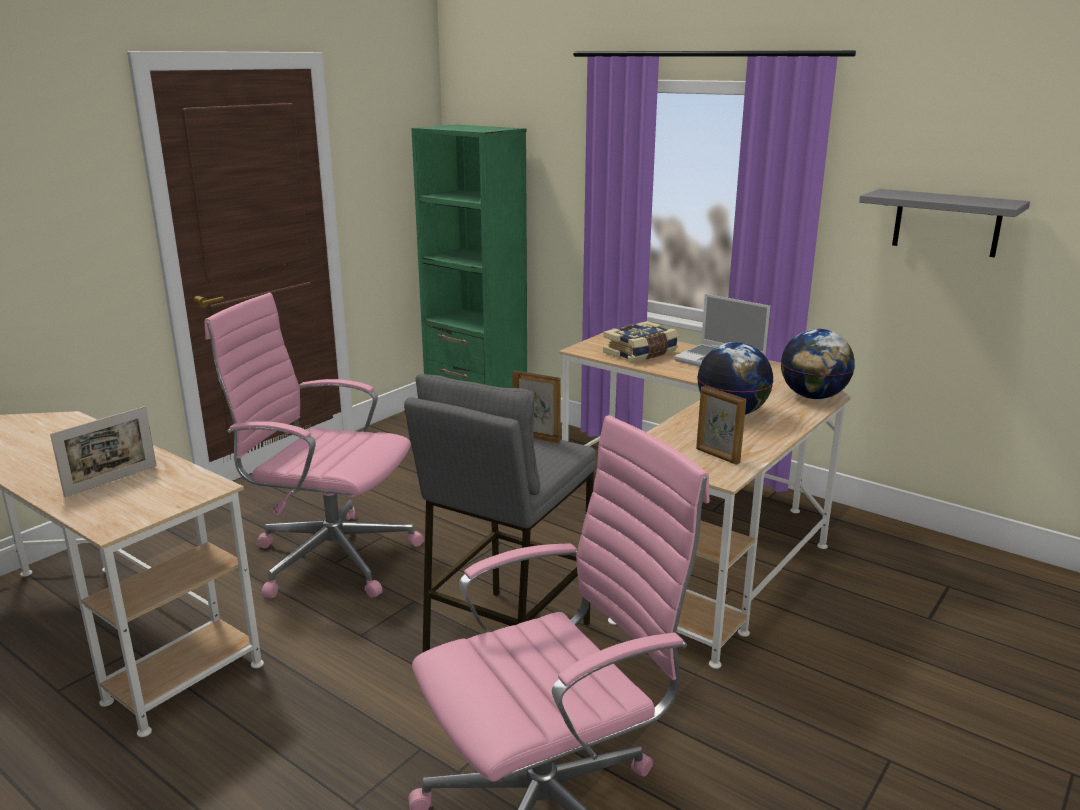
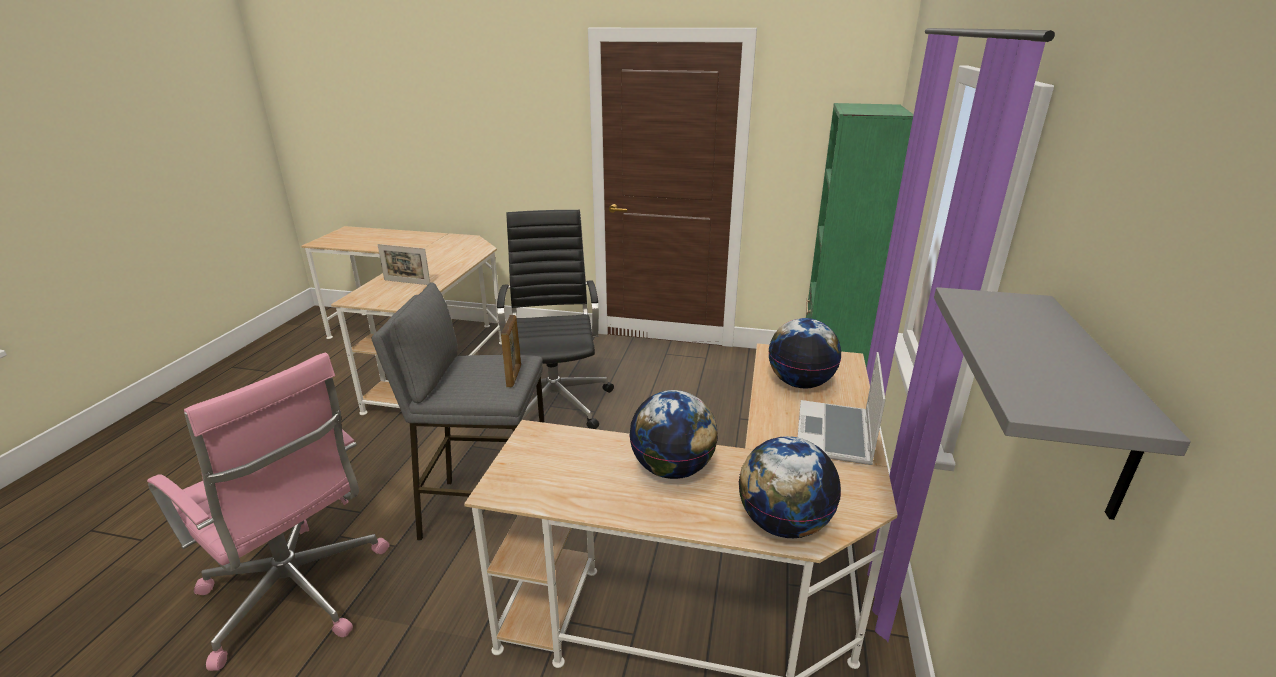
camera: 65 degrees right, 5 degrees up
(330, 556) = (555, 401): pink office chair -> black office chair
(641, 353) = (800, 383): book -> globe
(717, 456) = (545, 478): picture frame -> none

